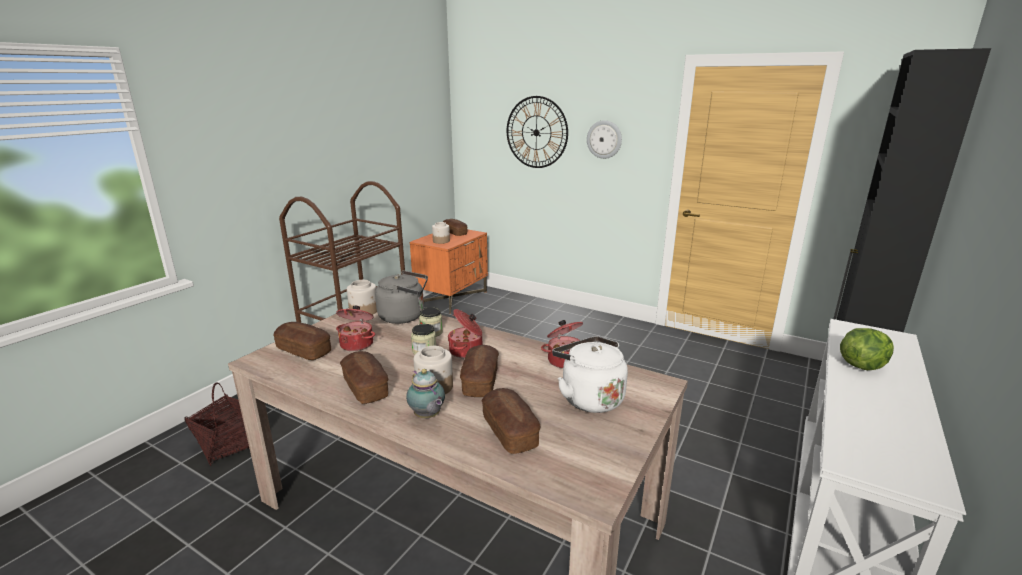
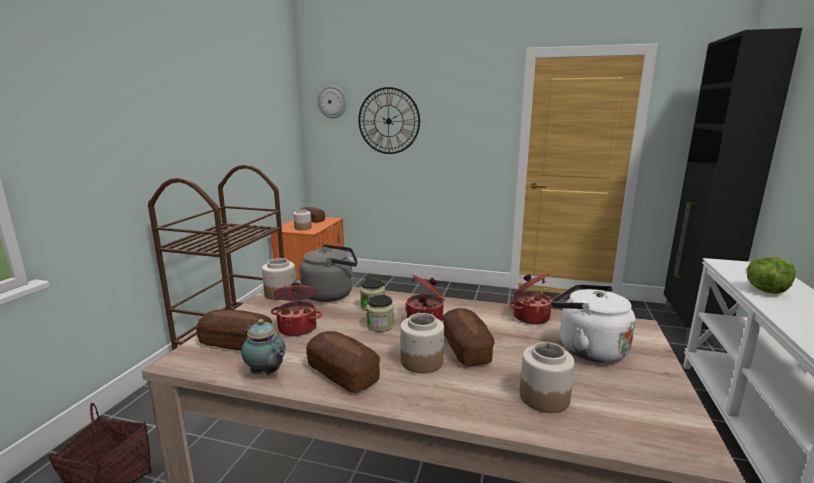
camera: 15 degrees left, 5 degrees down
(427, 416) = (441, 395): teapot -> teapot (266, 373)
(509, 431) = (544, 397): bread -> jar
(604, 139) = (455, 124): wall clock -> wall clock (332, 102)

